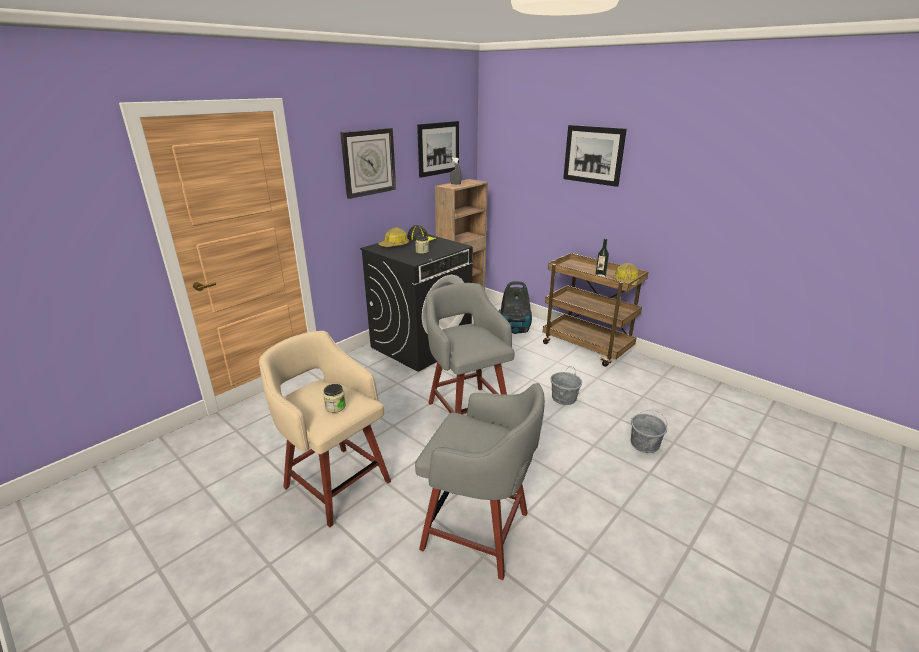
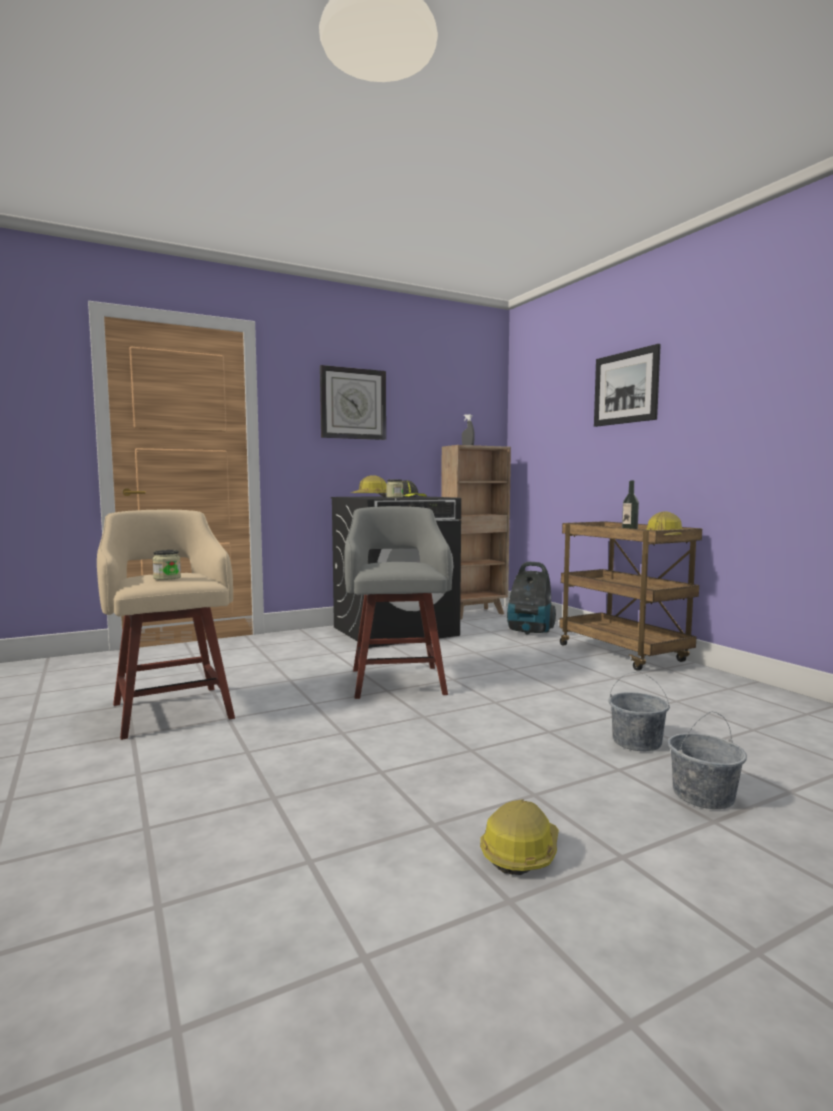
camera: 20 degrees right, 20 degrees down
(438, 148) = (449, 405): picture -> none
(479, 532) = (293, 776): grey stool -> none
(564, 398) = (544, 688): grey bucket -> grey bucket (704, 795)
(643, 559) = (520, 852): none -> hard hat

